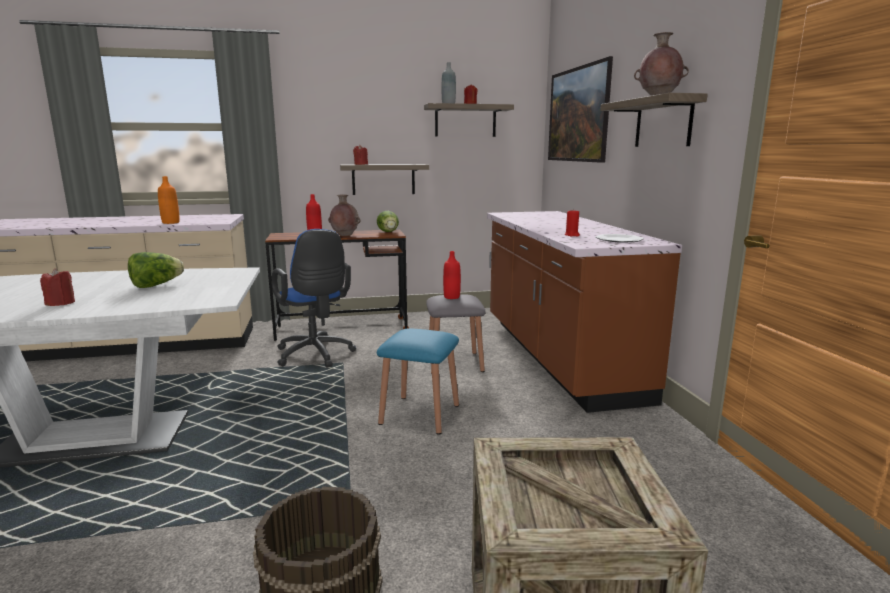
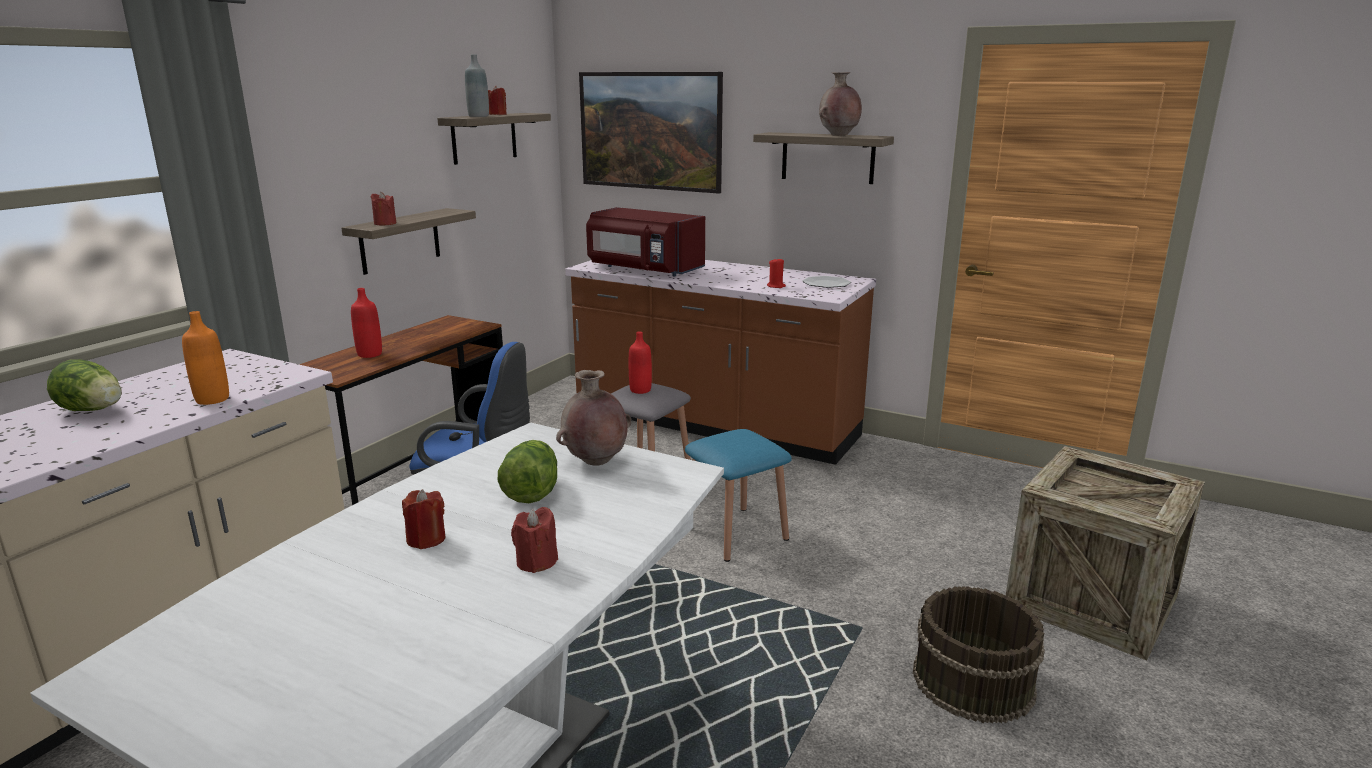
camera: 50 degrees left, 5 degrees up
(81, 285) = (426, 539): none -> red candle
(344, 235) = (420, 344): brown vase -> brown vase (595, 461)
(389, 232) = (457, 323): lettuce -> lettuce (94, 410)
(526, 218) = (643, 269): none -> red microwave

